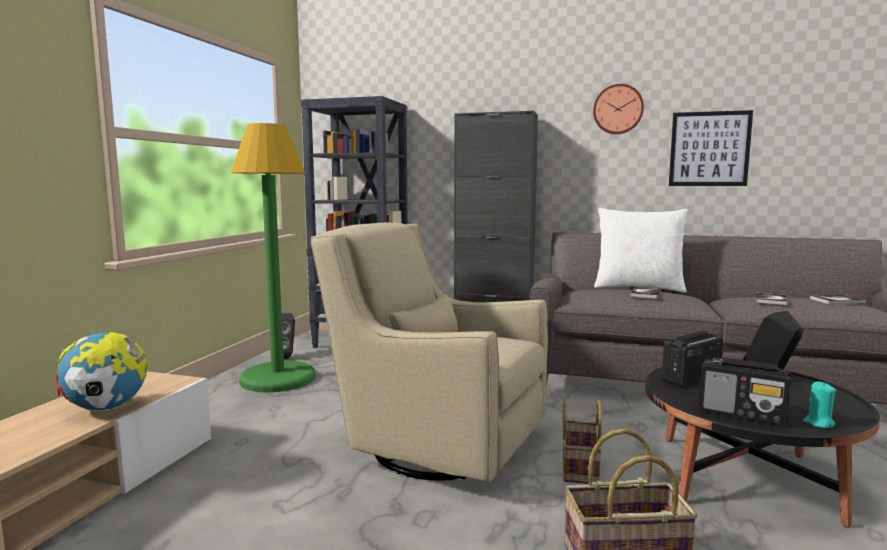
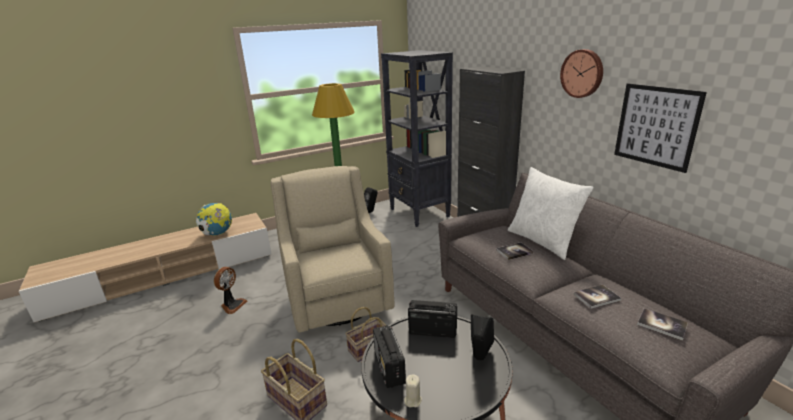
camera: 45 degrees right, 15 degrees up
(266, 524) = (232, 305): none -> fan
(818, 423) = (412, 400): turquoise candle -> beige candle

